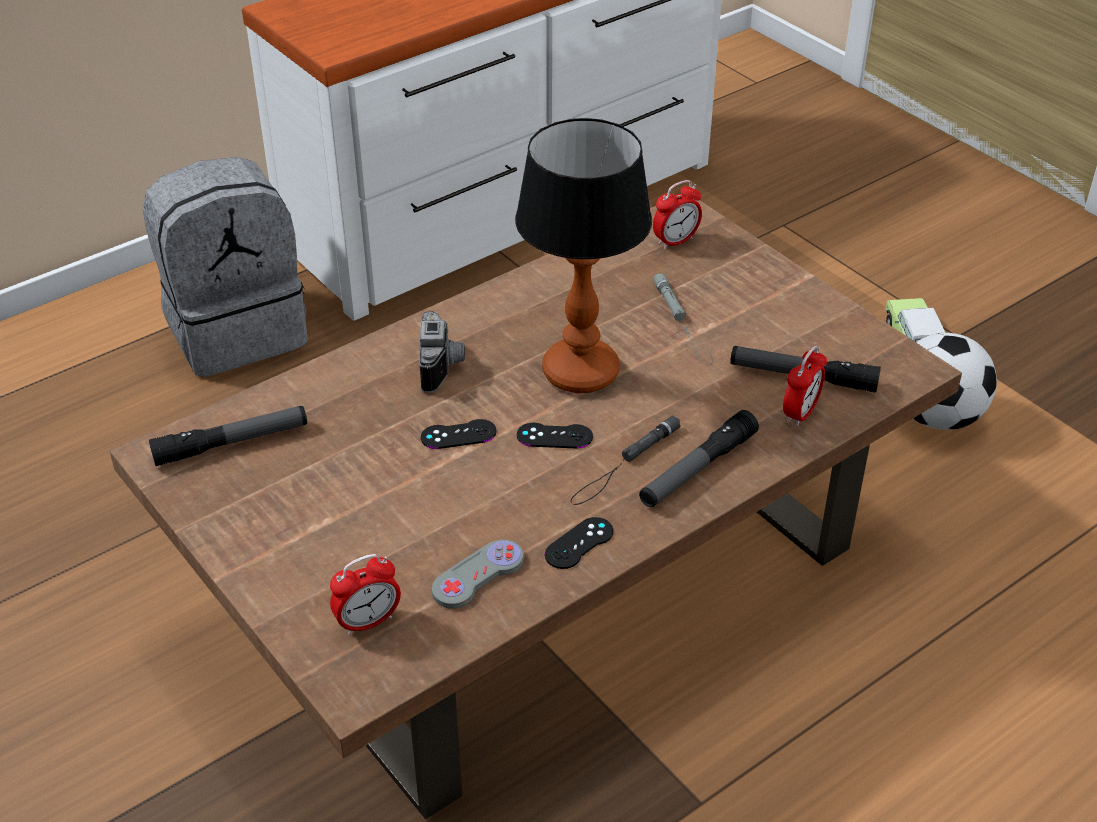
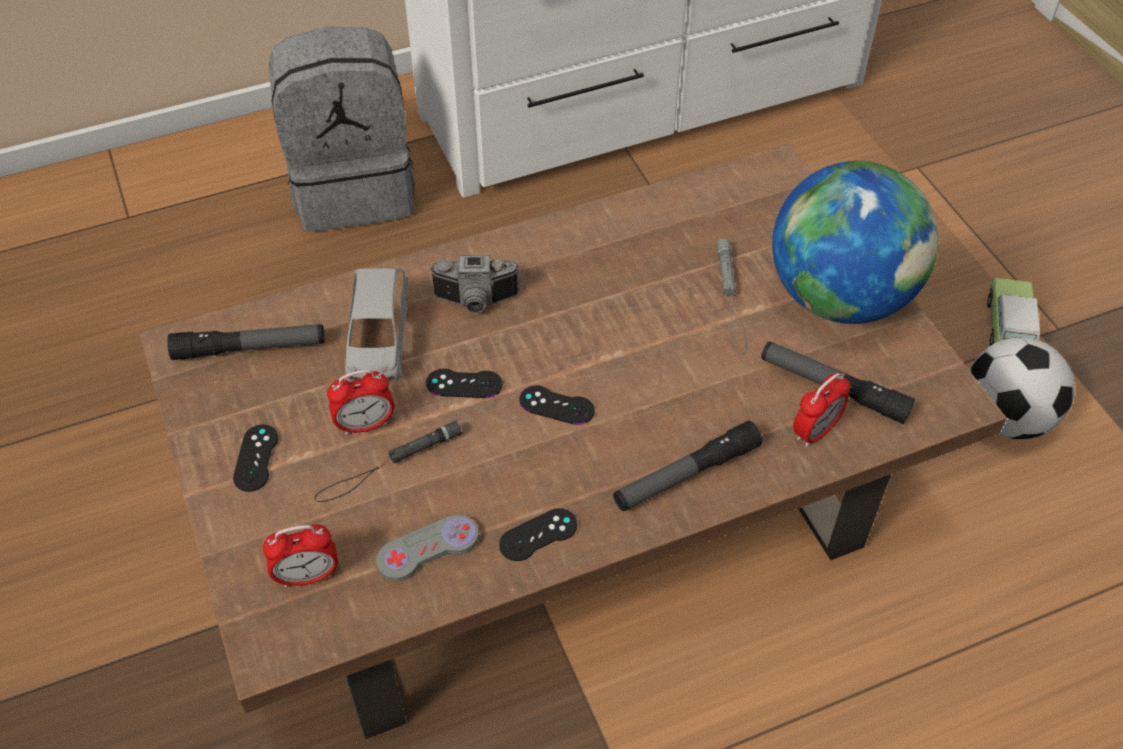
camera: 15 degrees right, 10 degrees up
(275, 534) = (256, 458): none -> black game controller
(359, 414) = (379, 340): none -> grey toy car
(443, 366) = (476, 302): camera -> camera turned 75 degrees clockwise
(582, 372) = (609, 337): table lamp -> none
(625, 464) = (615, 453): black flashlight -> black flashlight (389, 465)
(675, 241) = (757, 201): alarm clock -> alarm clock (365, 425)
(780, 304) = (840, 297): none -> globe

